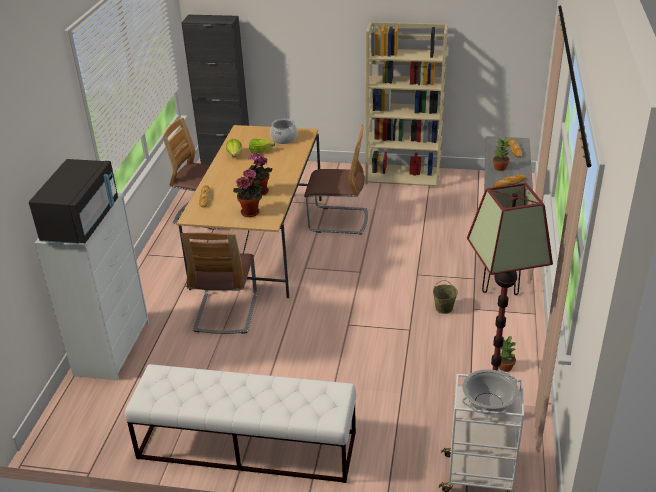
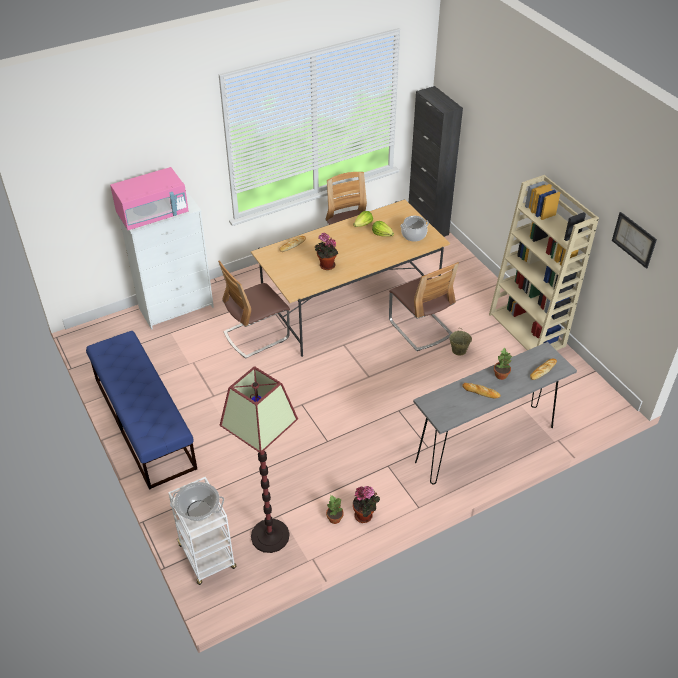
camera: 50 degrees right, 10 degrees up
(81, 222) = (153, 215): black microwave -> pink microwave
(246, 445) = (144, 422): white bench -> blue bench
(251, 212) = (298, 276): potted plant -> potted plant (365, 516)
(443, 308) = (371, 448): beige bucket -> beige bucket (458, 350)
(490, 21) = (634, 239): none -> picture

